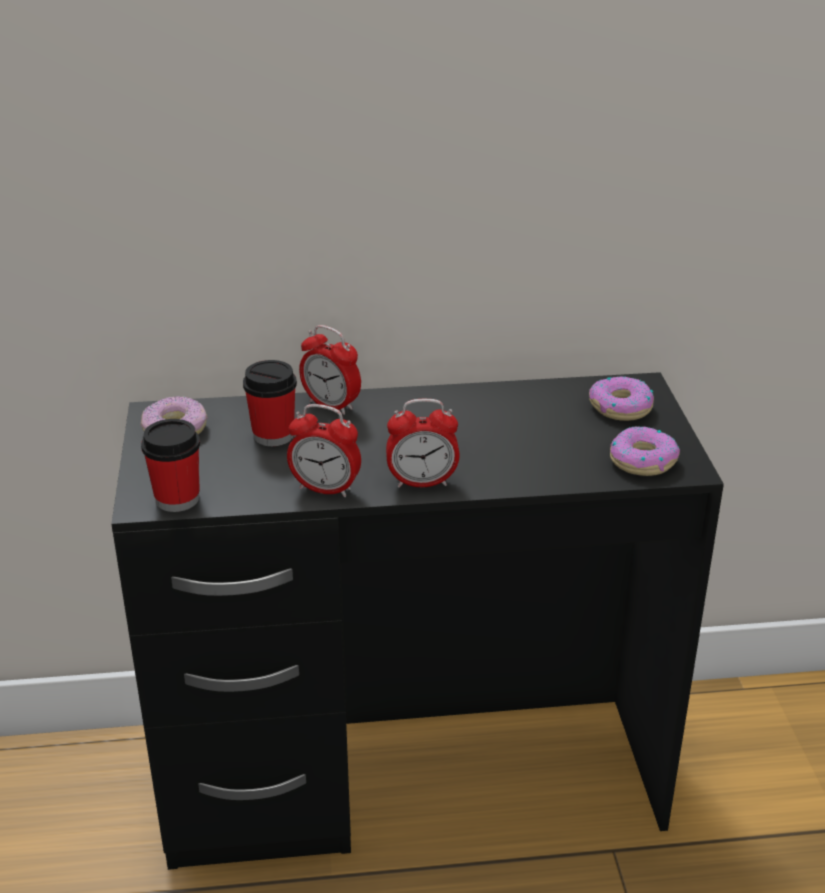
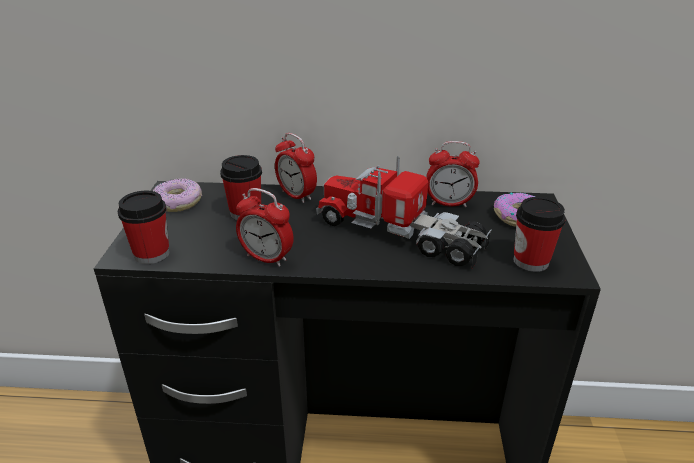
camera: 10 degrees right, 0 degrees up
(422, 482) = (344, 261): alarm clock -> alarm clock (449, 203)
(481, 442) = (401, 233): none -> toy truck
(642, 460) = (531, 261): donut -> cup

